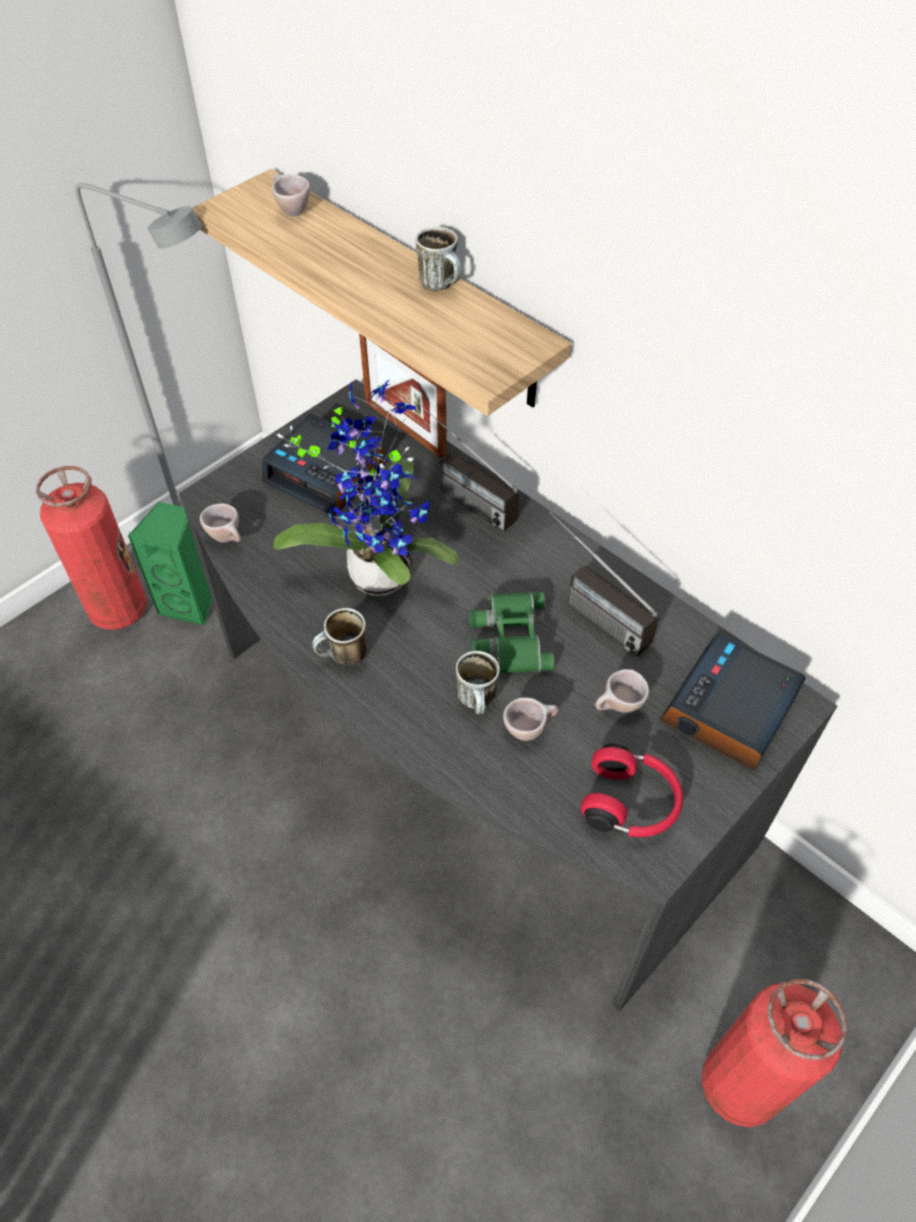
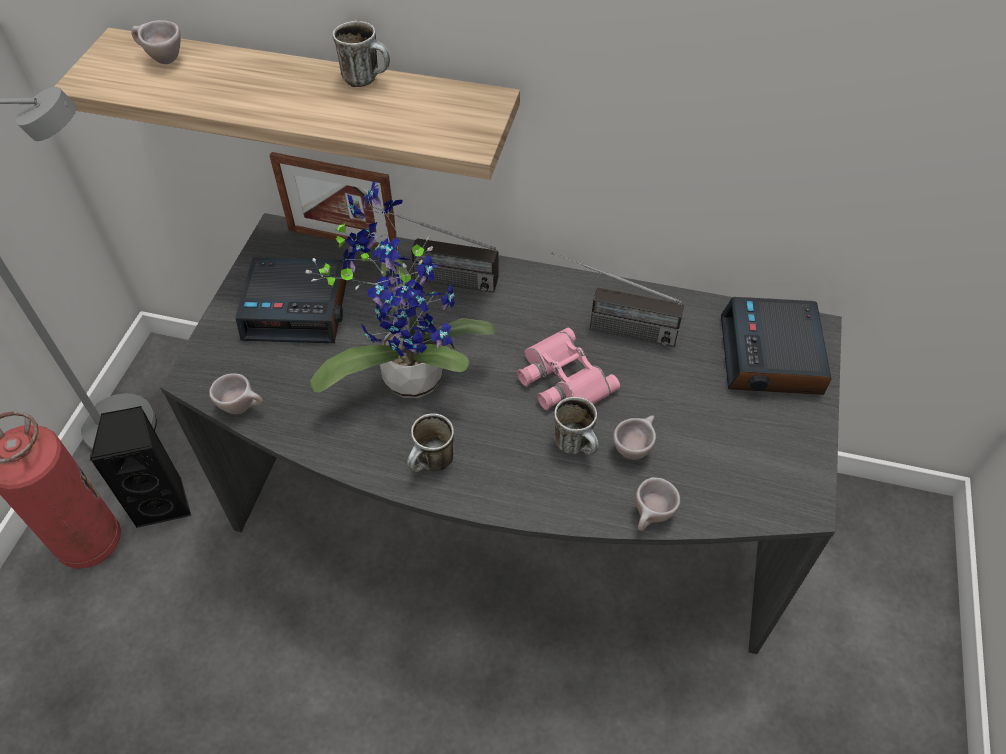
camera: 30 degrees left, 0 degrees up
(191, 603) = (164, 501): green speaker -> black speaker
(508, 637) = (561, 379): green binoculars -> pink binoculars
(617, 707) = (689, 395): beige cup -> beige cup (651, 518)
(631, 803) = (754, 467): red headphones -> none
(739, 1085) = (874, 658): fire extinguisher -> none

